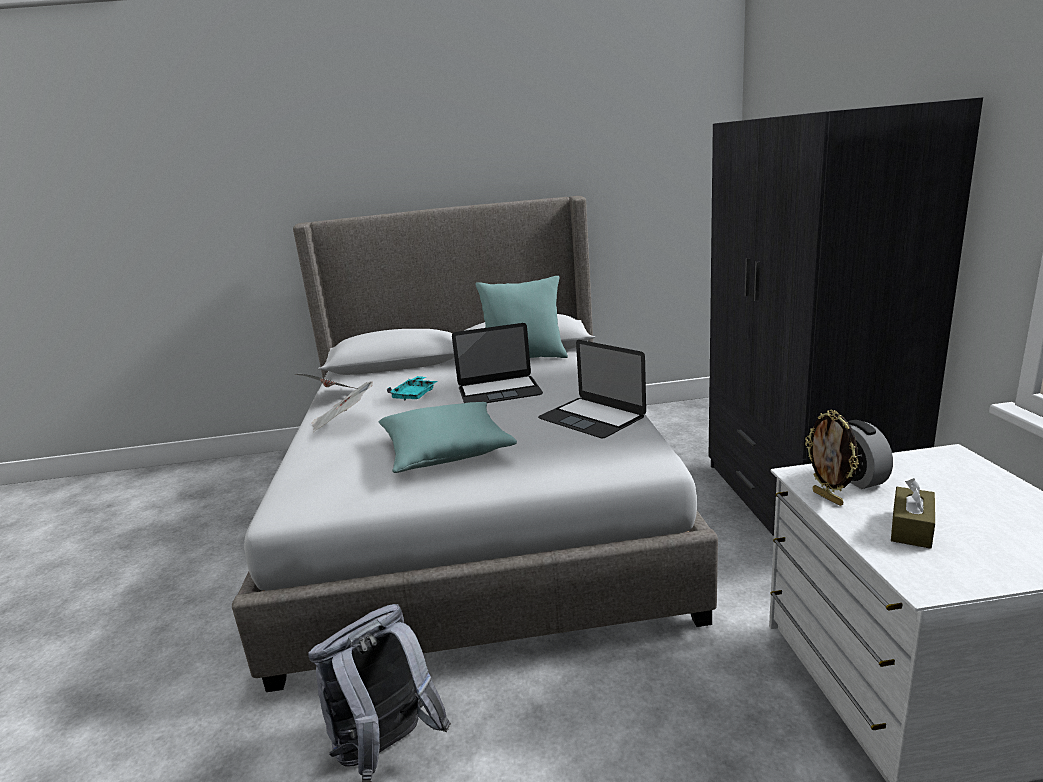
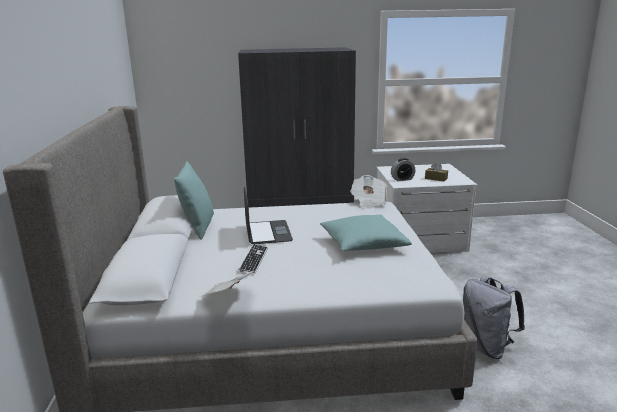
camera: 90 degrees left, 0 degrees up
(343, 423) = (300, 283): newspaper -> newspaper (369, 202)
(415, 394) = (254, 259): turquoise tray -> keyboard
(591, 417) = (326, 212): laptop -> none
(828, 498) = (417, 184): picture frame -> none

